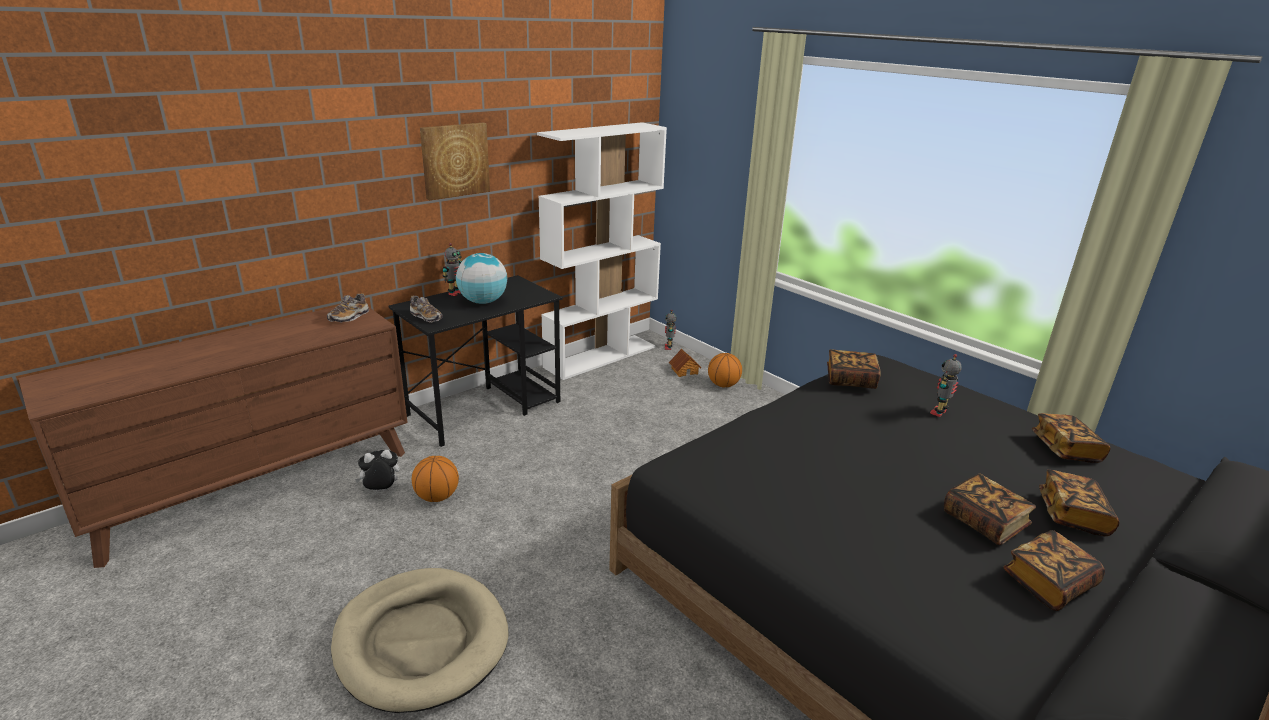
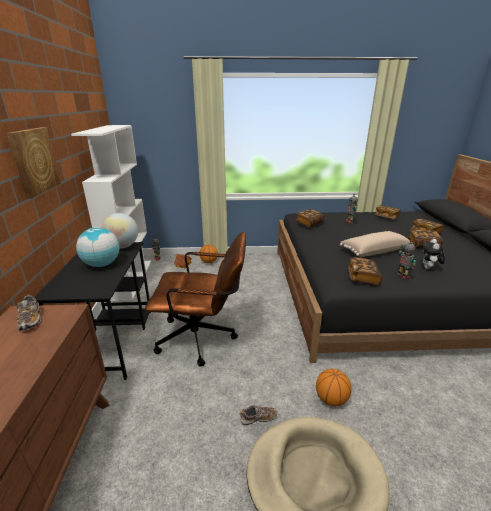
camera: 50 degrees left, 0 degrees up
(381, 491) = (136, 435): plush toy -> plush toy (428, 268)
(426, 317) = (84, 290): shoe -> shoe (258, 418)
(437, 497) = (178, 405): basketball -> basketball (331, 399)
(454, 293) = (68, 269): toy robot -> toy robot (402, 276)
(534, 293) = (122, 246): none -> globe
(557, 461) = (203, 338): none -> brown office chair
(855, 471) = (374, 251): none -> beige pillow
(1048, 583) = (462, 252): book -> book (362, 278)

